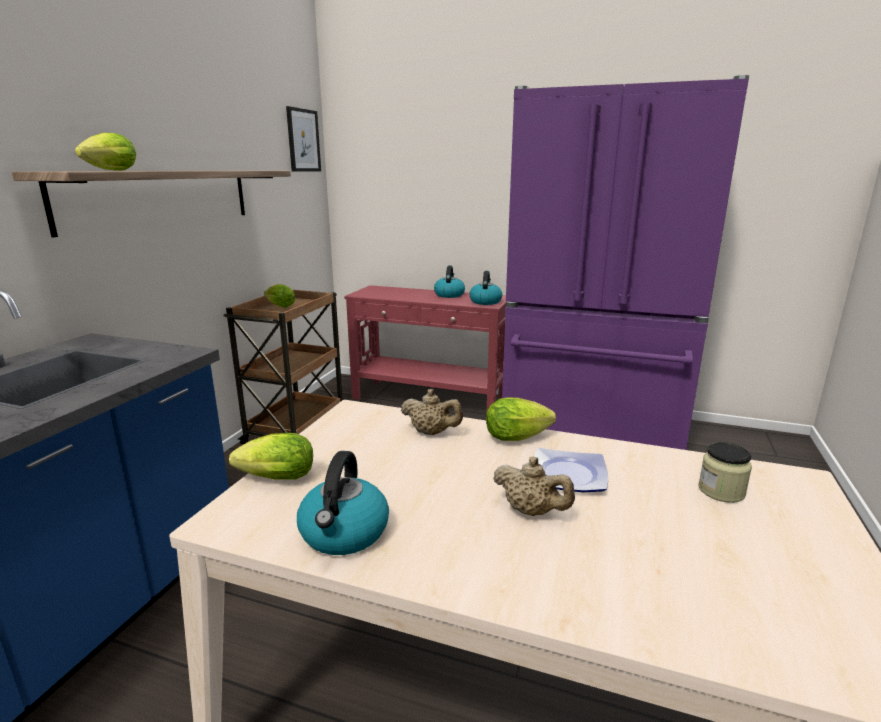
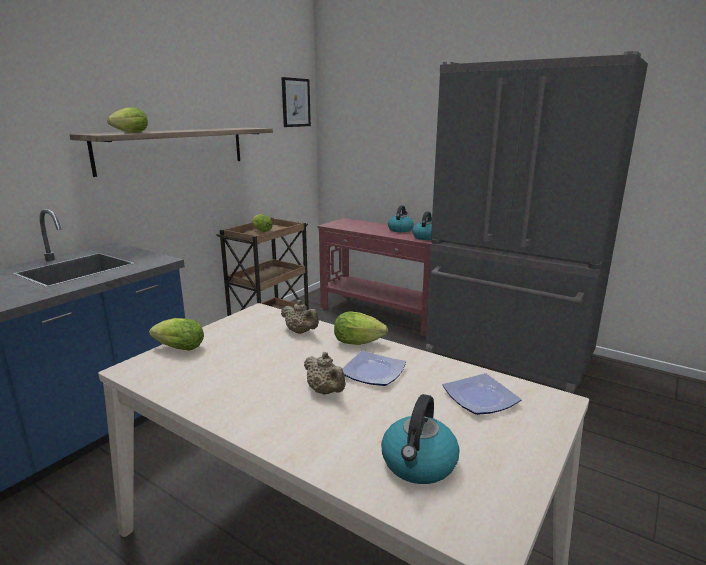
camera: 15 degrees right, 0 degrees up
(344, 533) = (196, 386): kettle -> kettle (419, 464)
(591, 430) = (507, 355): purple fridge -> grey fridge
(721, 491) = (480, 399): jar -> plate

